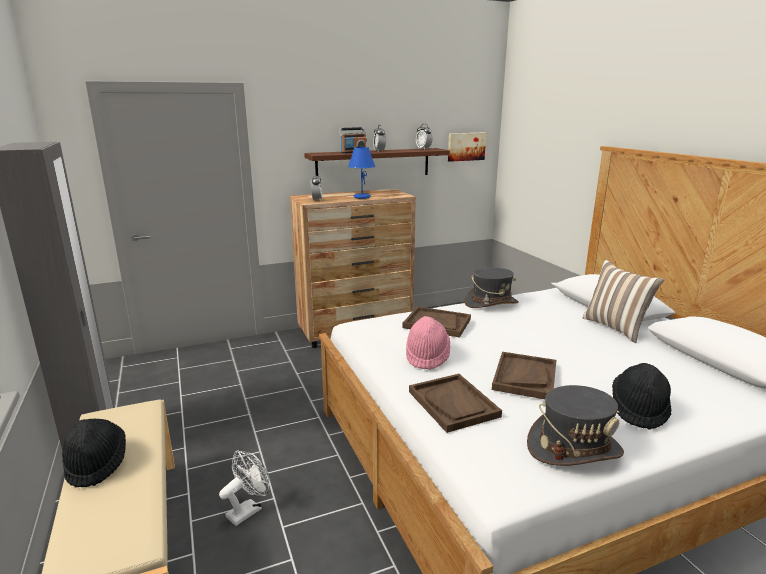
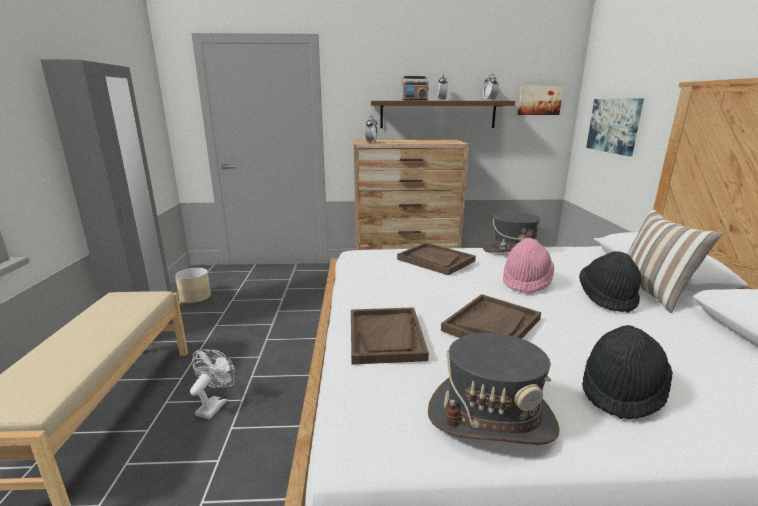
camera: 20 degrees right, 0 degrees up
(97, 464) = (78, 331): black hat -> black hat (607, 298)
(130, 400) = (195, 297): none -> beige planter
(248, 510) = (215, 404): white fan -> white fan turned 45 degrees counterclockwise
(361, 197) = (415, 142): blue table lamp -> none
(427, 356) = (400, 288): pink hat -> pink hat (526, 282)
(539, 173) = (614, 125): none -> picture

